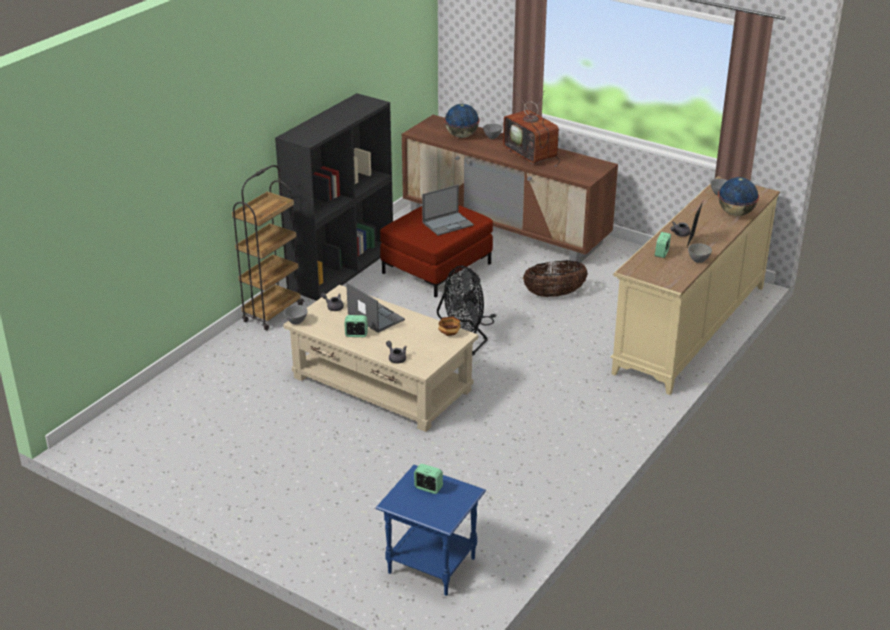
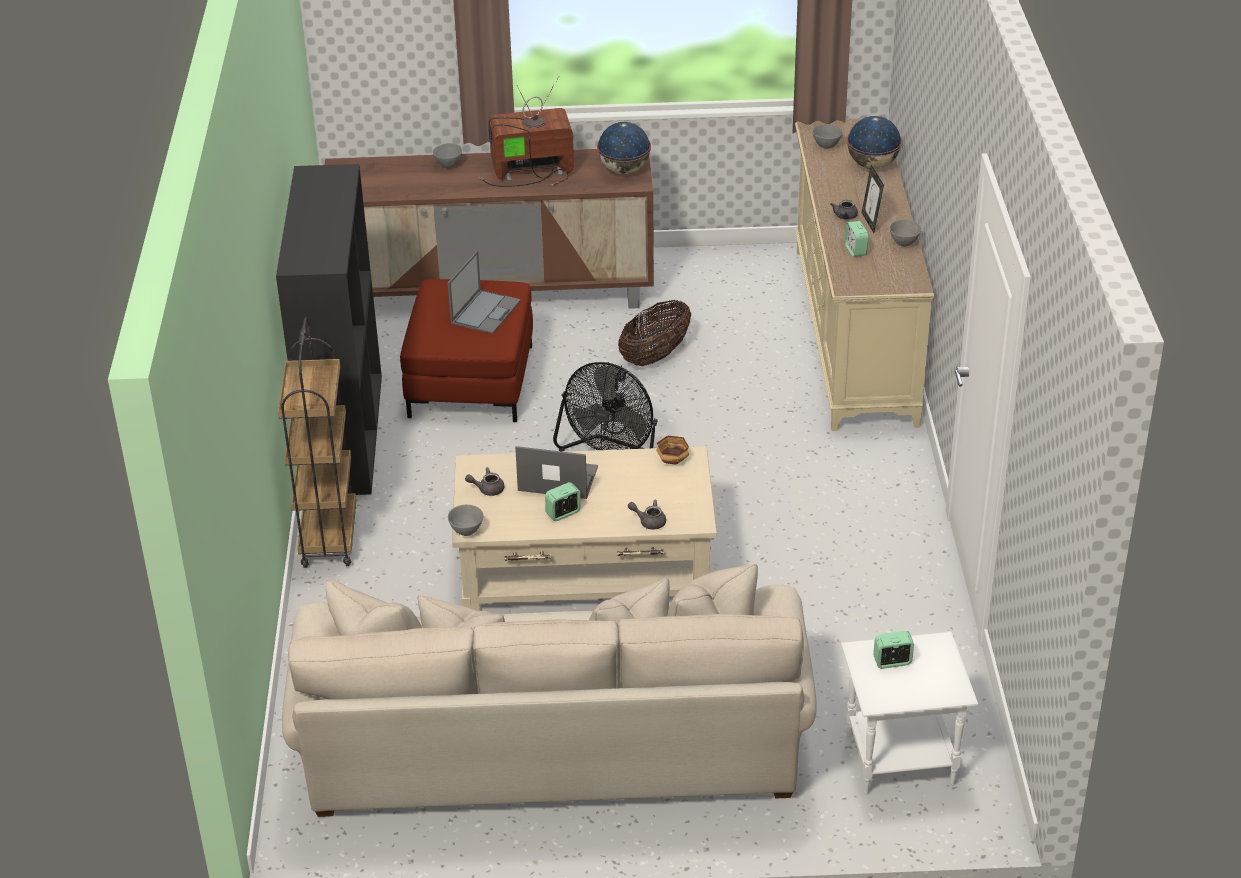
camera: 35 degrees left, 5 degrees up
(254, 464) = (553, 749): none -> beige sofa
(430, 565) = (898, 760): blue side table -> white side table
(461, 136) = (405, 178): globe -> globe (623, 170)
(532, 154) = (530, 172): television -> television turned 150 degrees clockwise

